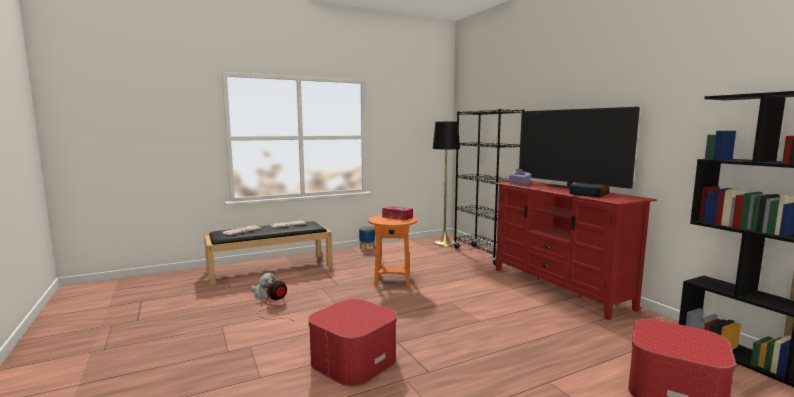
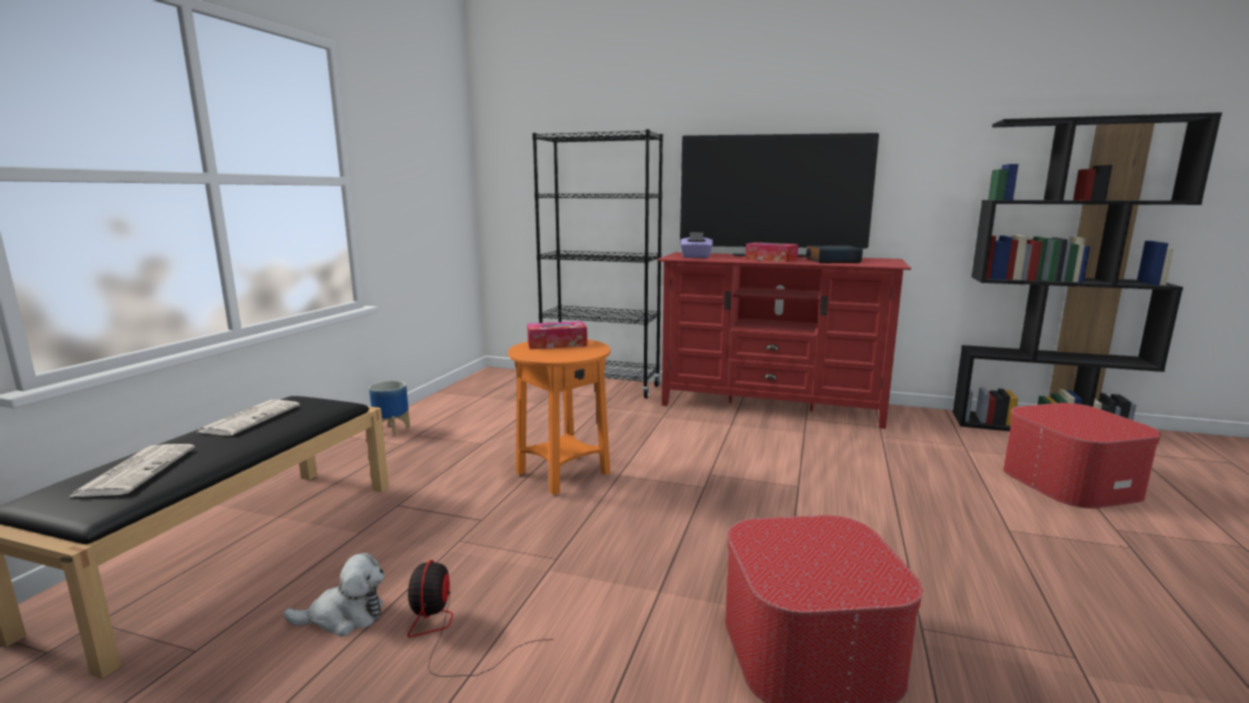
camera: 45 degrees left, 5 degrees up
(444, 243) = (508, 384): black floor lamp -> none
(554, 189) = (771, 259): none -> tissue box

